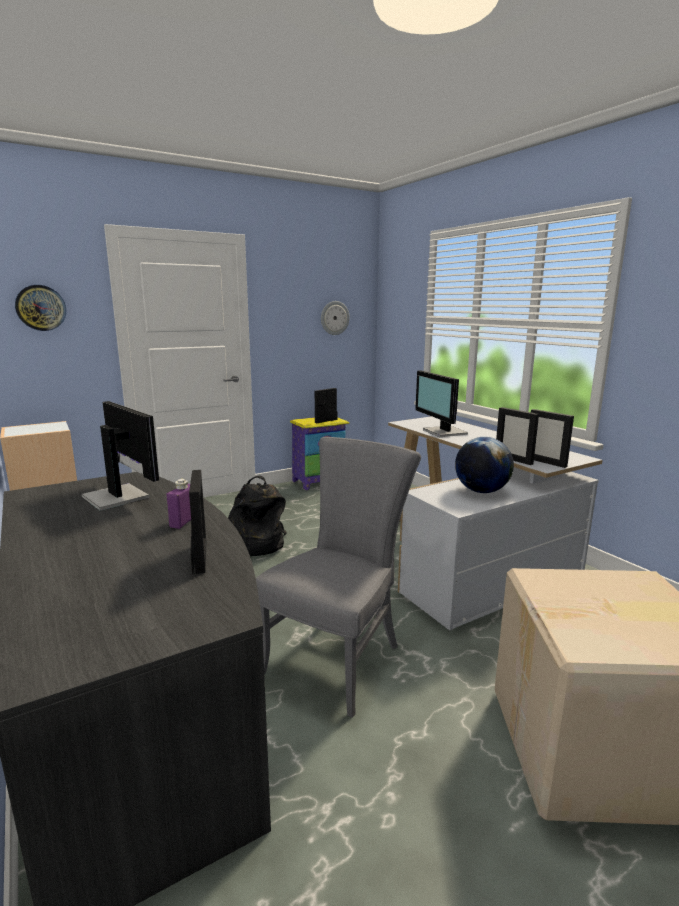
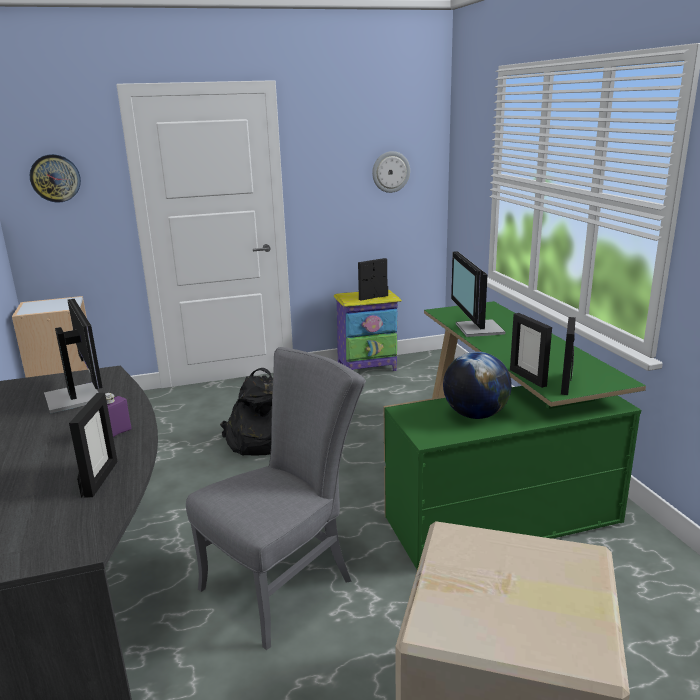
camera: 15 degrees right, 5 degrees up
(470, 556) = (495, 481): white desk -> green desk
(546, 462) = (566, 384): picture frame -> picture frame turned 45 degrees clockwise

